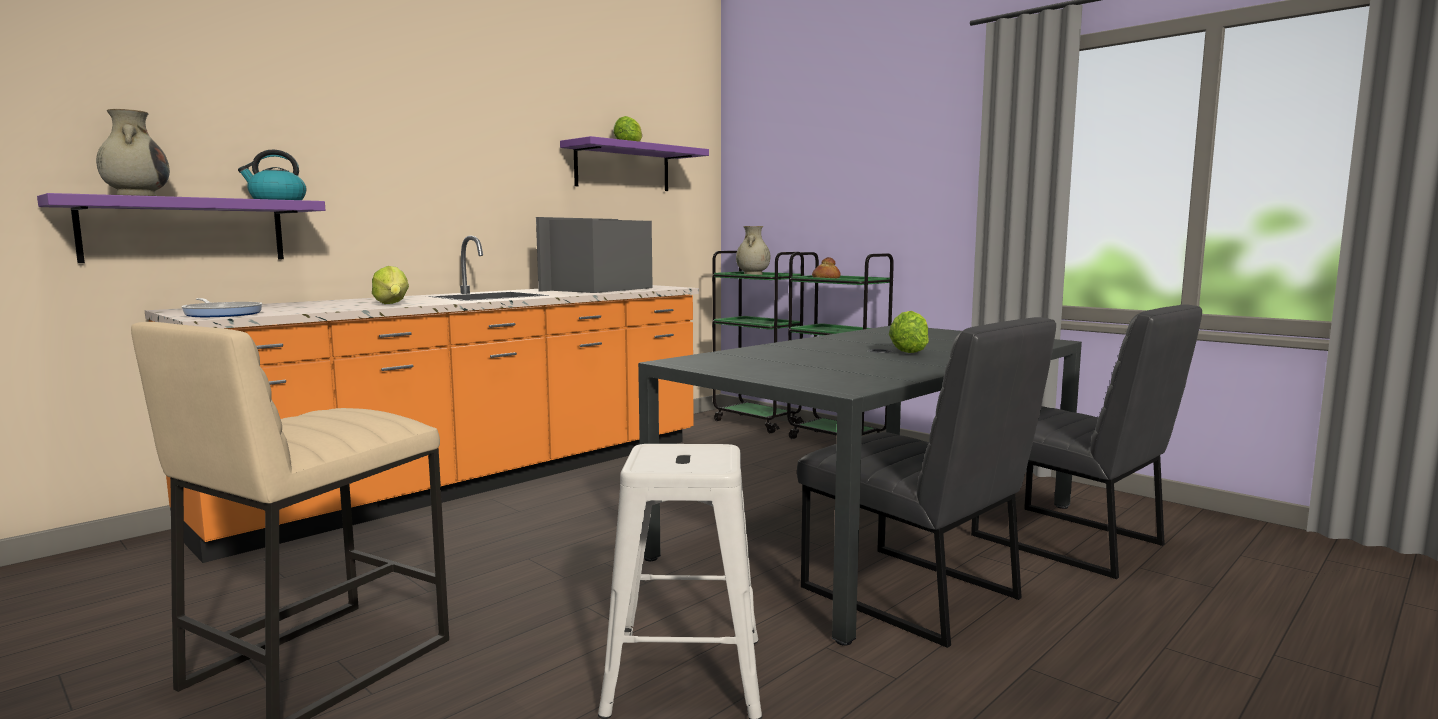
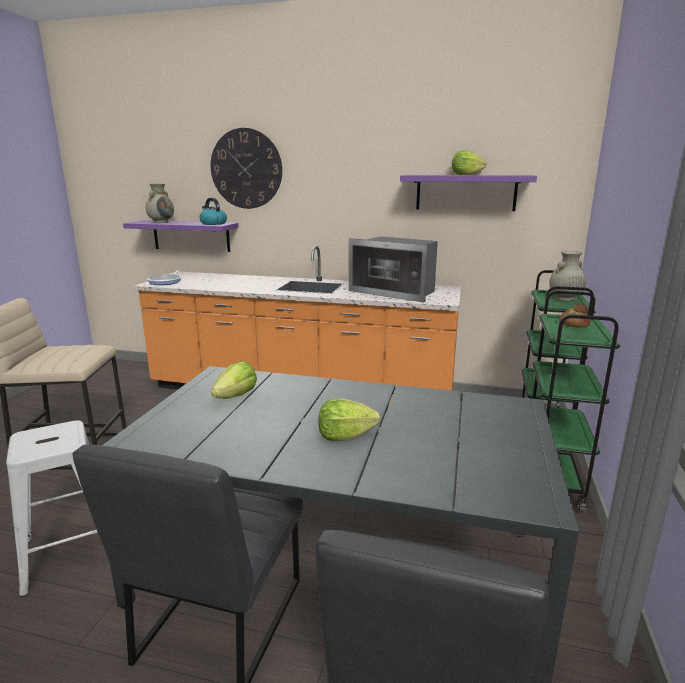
camera: 60 degrees right, 10 degrees up
(317, 106) = (246, 169): none -> wall clock
(392, 304) = (237, 286): lettuce -> lettuce (236, 396)
(600, 289) = (395, 292): microwave -> microwave turned 150 degrees counterclockwise

